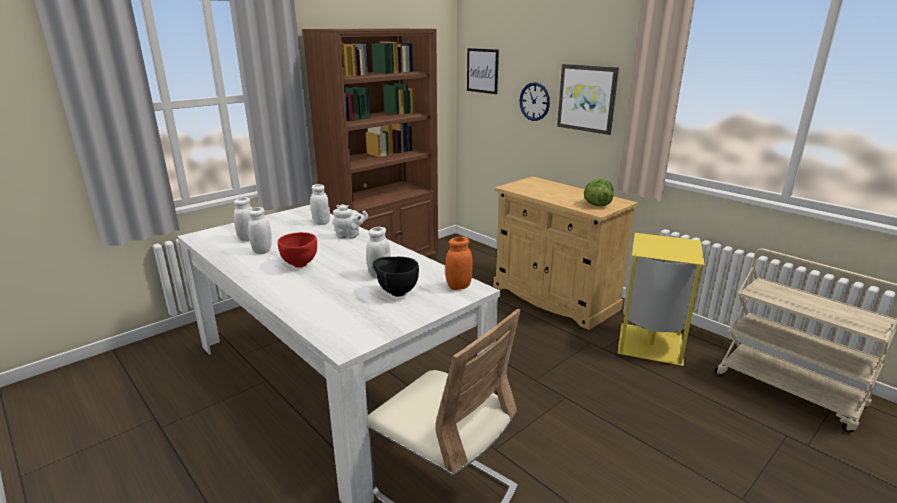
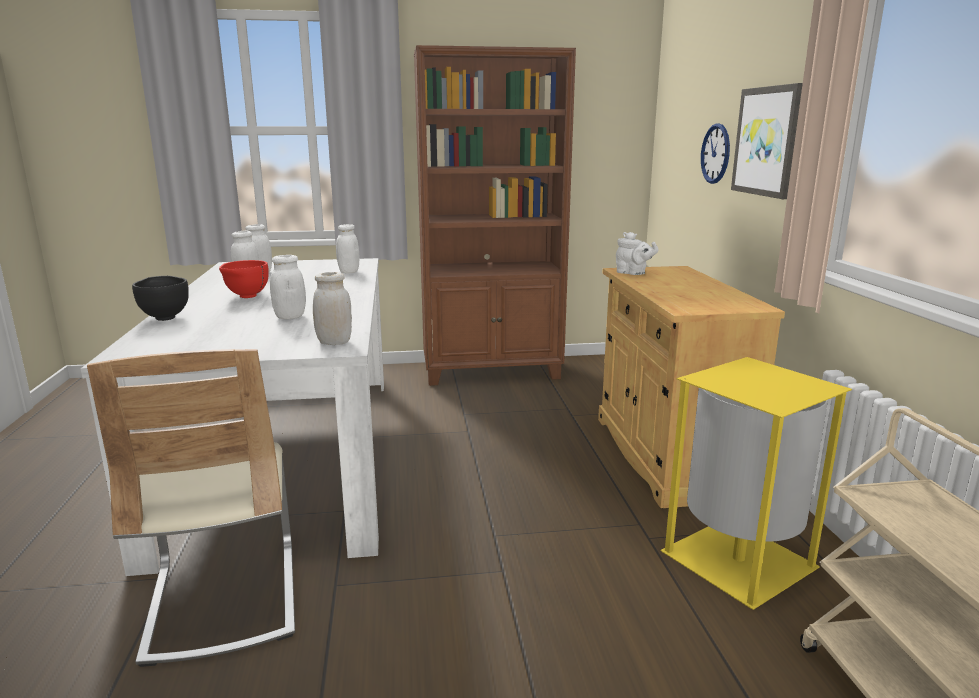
camera: 35 degrees right, 5 degrees down
(350, 236) = (346, 285): white teapot -> white teapot (633, 273)
(396, 292) = (265, 332): black bowl -> black bowl (165, 317)
(458, 286) = (334, 342): orange jar -> white jar
(482, 70) = (674, 115): picture -> none
(597, 205) = (703, 303): lettuce -> none

